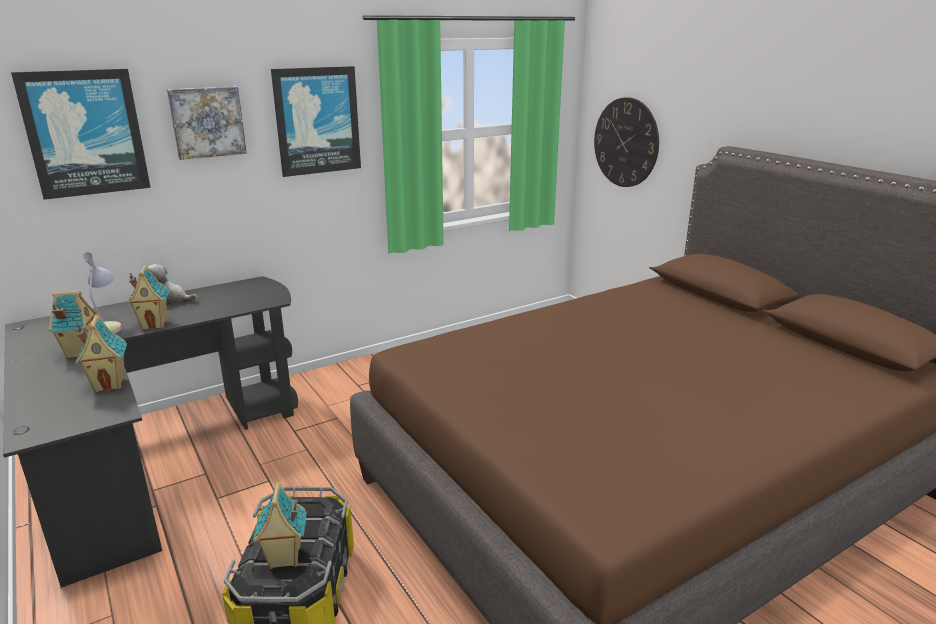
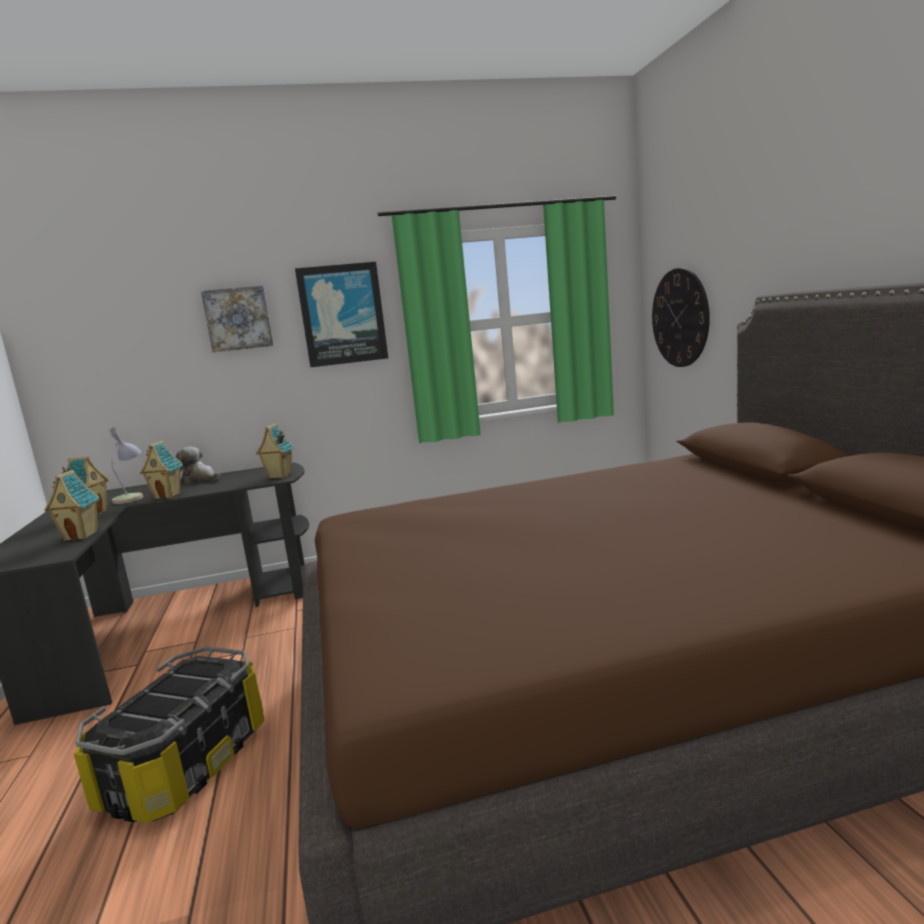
camera: 20 degrees right, 10 degrees down
(85, 133) = (134, 331): picture -> none
(284, 559) = (148, 712): toy house -> toy house (279, 476)

